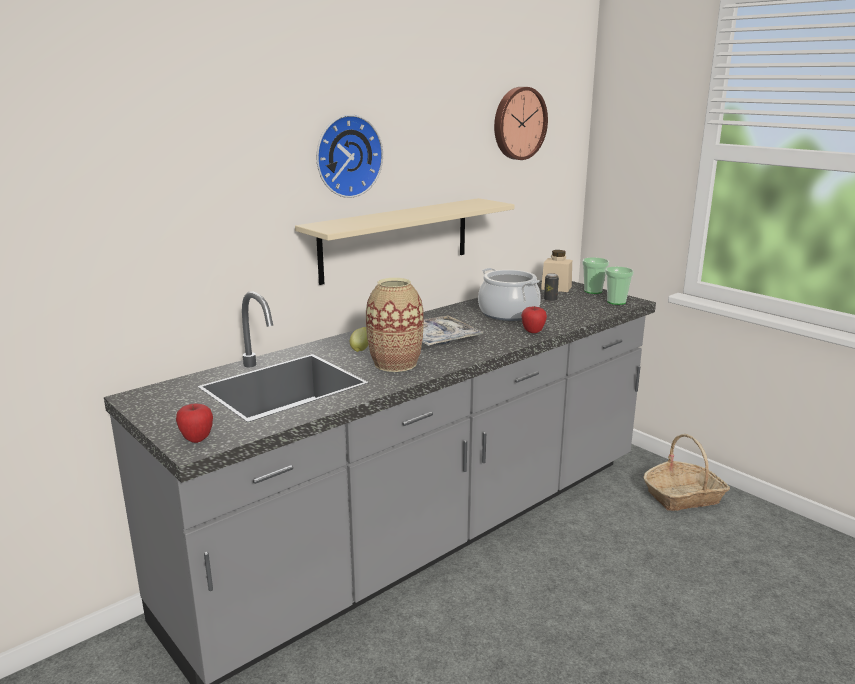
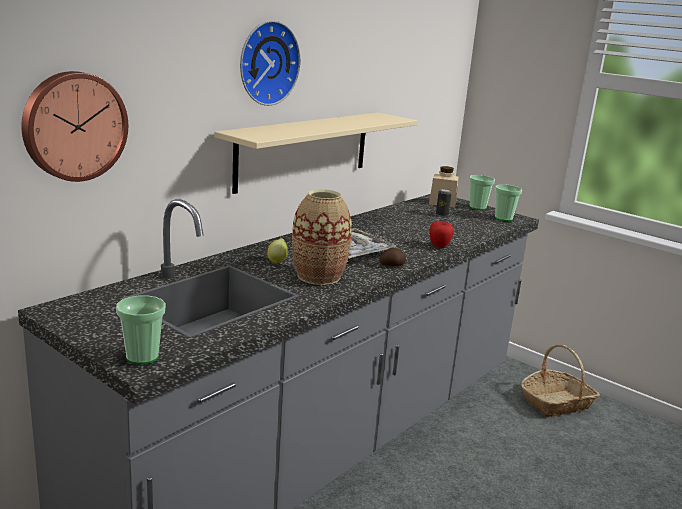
camera: 10 degrees left, 0 degrees up
(197, 439) = (142, 356): apple -> cup
(475, 352) = (392, 265): none -> potato
(508, 313) = (408, 227): cooking pot -> none
(518, 123) = (415, 41): wall clock -> wall clock (74, 126)

